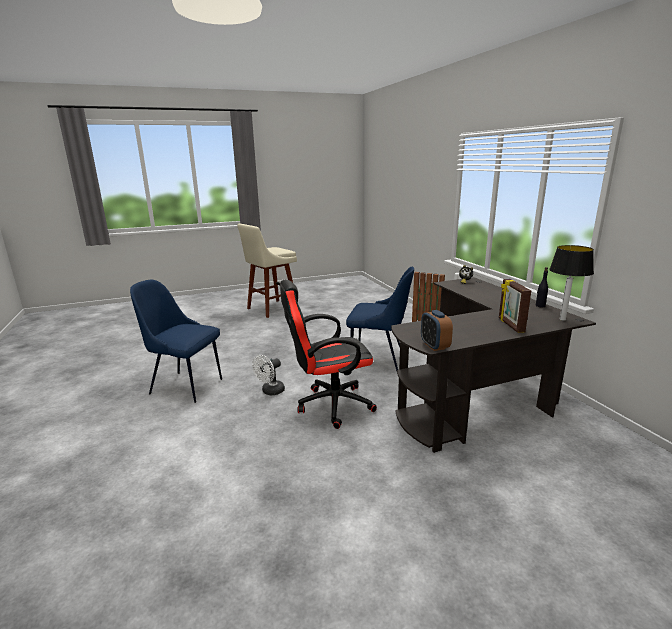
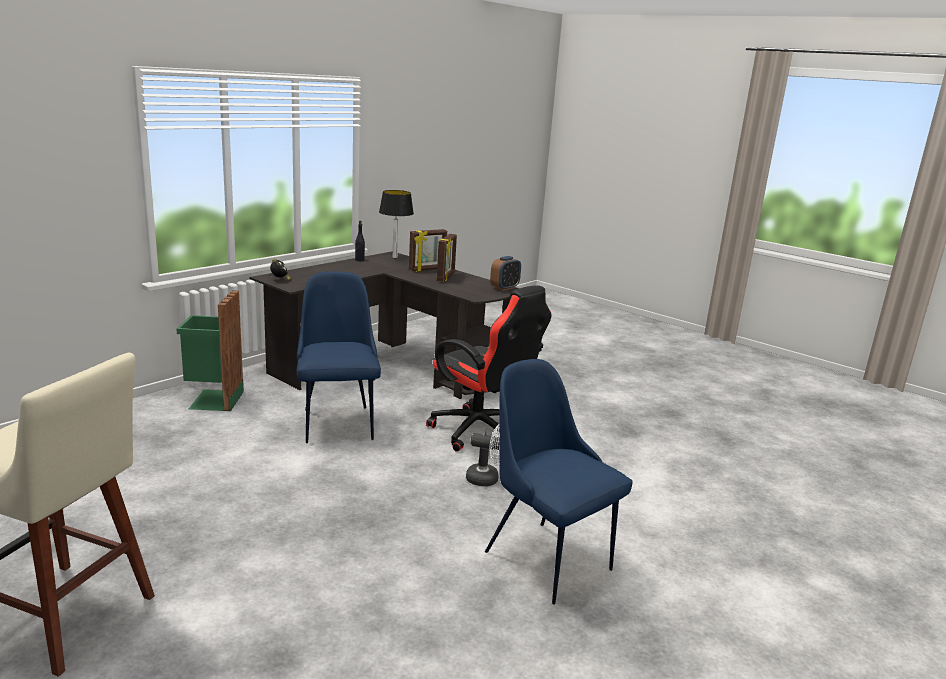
camera: 120 degrees left, 0 degrees up
(185, 387) = (546, 560): blue chair -> blue chair turned 150 degrees clockwise
(478, 328) = (446, 277): none -> picture frame

